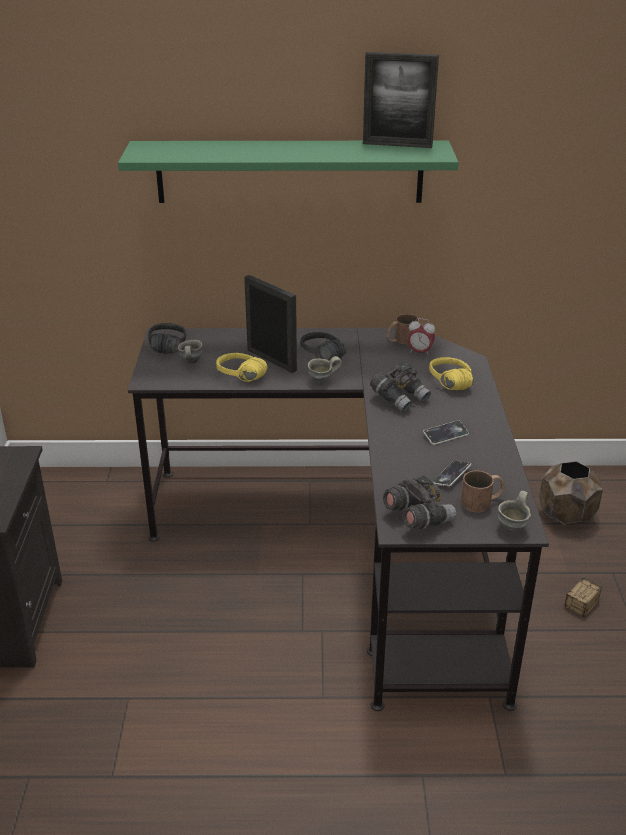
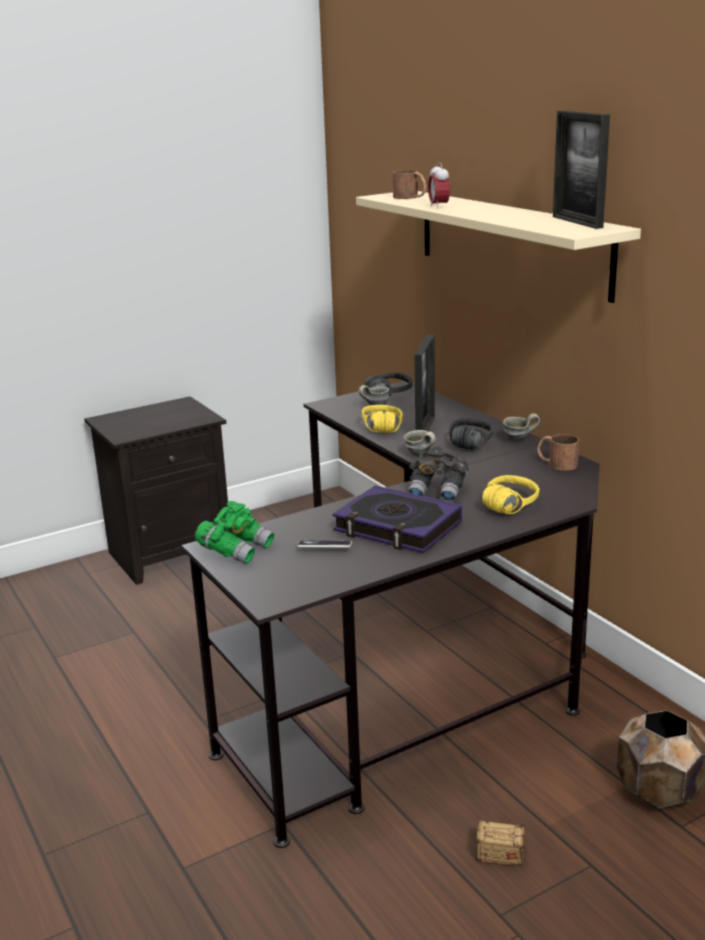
camera: 60 degrees right, 10 degrees down
(290, 171) = (510, 241): green shelf -> beige shelf
(417, 518) = (236, 550): grey binoculars -> green binoculars
(420, 352) = (546, 477): alarm clock -> alarm clock (439, 206)
(445, 435) = (397, 527): phone -> book
(482, 501) = (296, 571): brown mug -> brown mug (410, 197)
(514, 527) = (268, 596): grey mug -> grey mug (519, 441)

